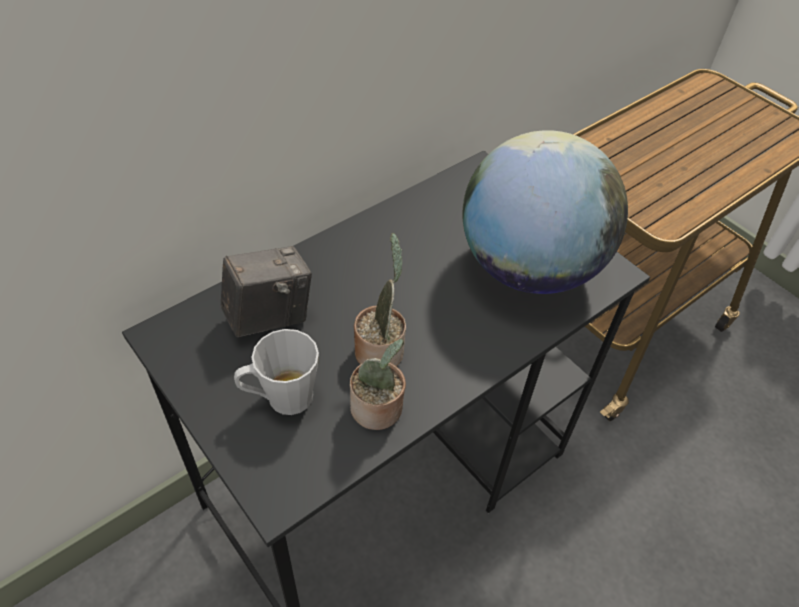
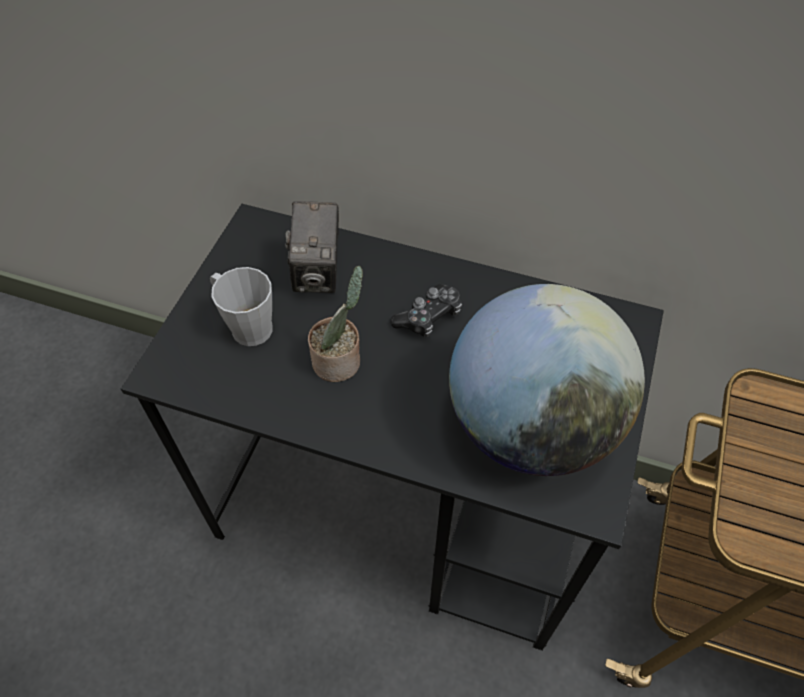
camera: 60 degrees right, 5 degrees up
(269, 316) = (318, 272): camera -> camera turned 60 degrees clockwise
(378, 410) = (277, 393): potted plant -> none
(384, 270) = (429, 317): none -> game controller

